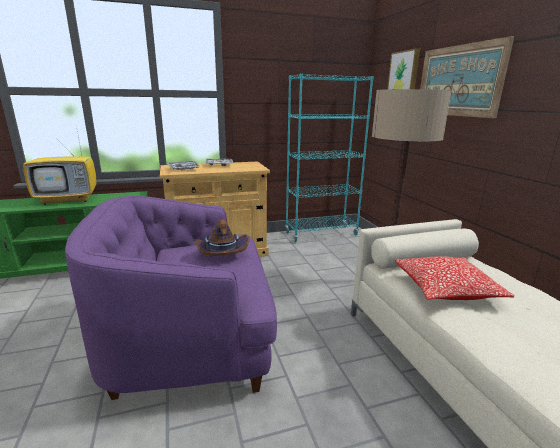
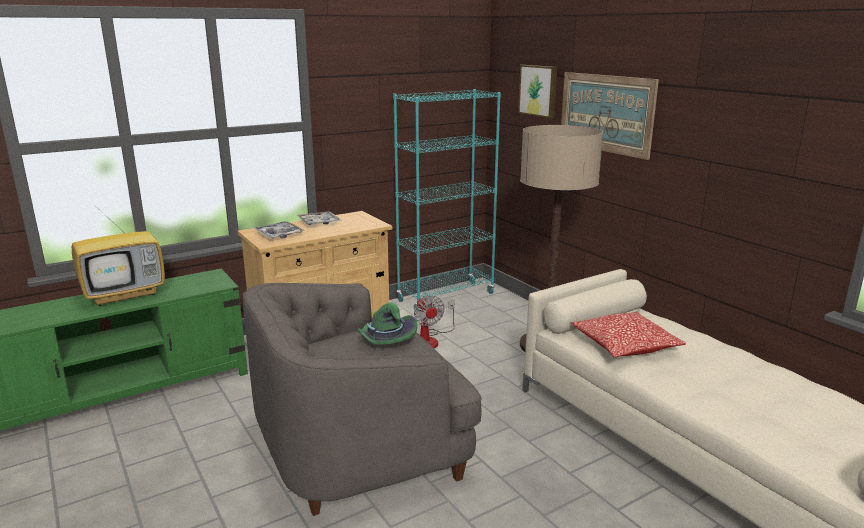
camera: 15 degrees left, 0 degrees up
(191, 339) = (358, 446): purple armchair -> grey armchair
(222, 253) = (385, 340): brown hat -> green hat
(294, 262) = (430, 340): none -> fan

